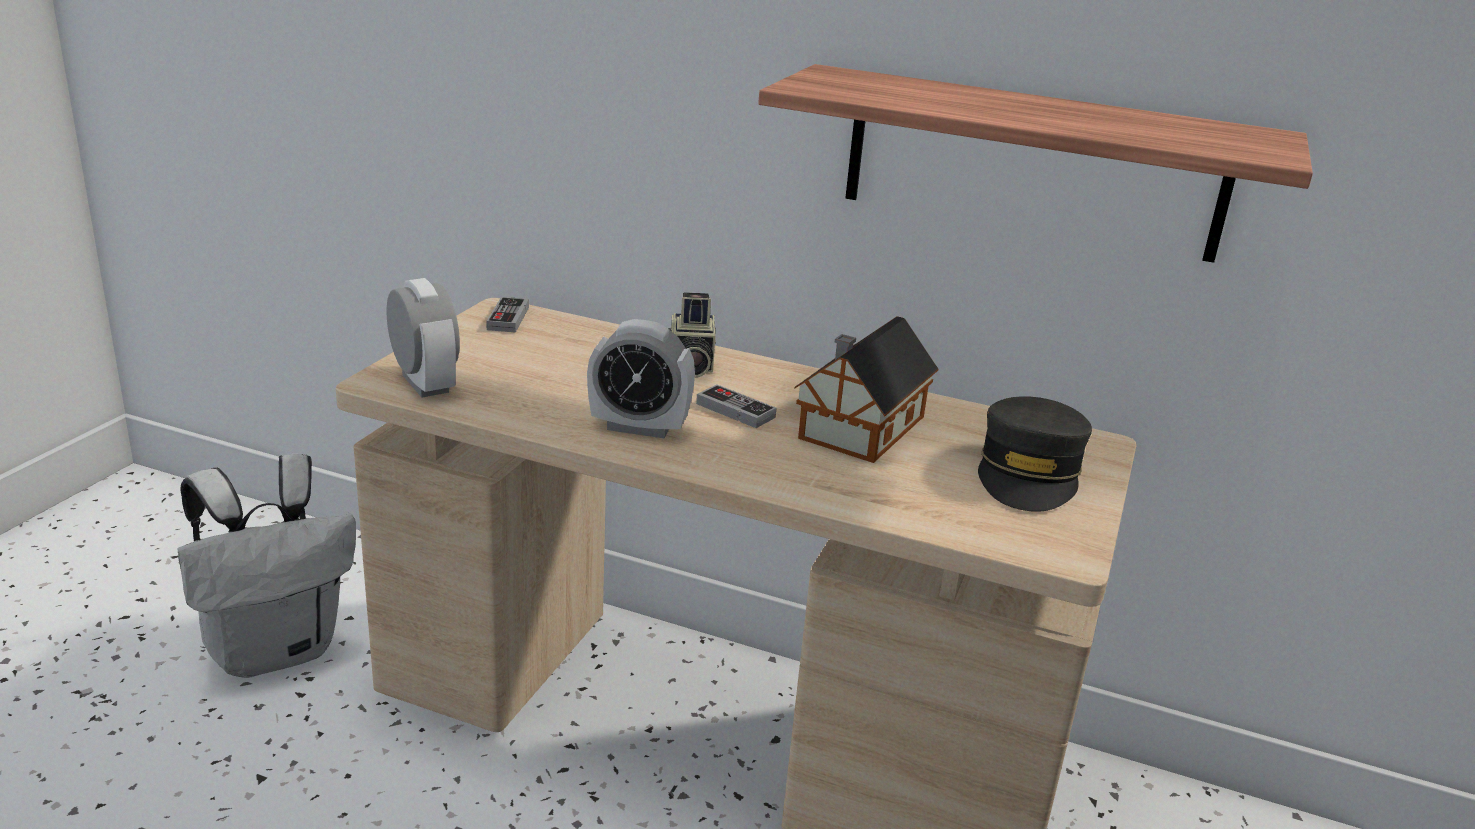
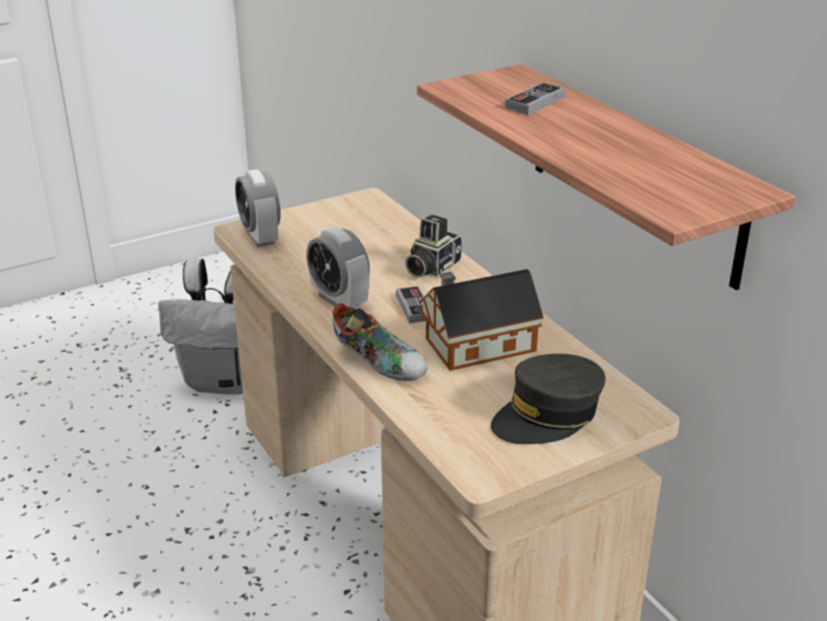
camera: 40 degrees right, 5 degrees up
(425, 384) = (260, 237): alarm clock -> alarm clock turned 150 degrees clockwise
(508, 318) = (364, 205): game controller -> game controller (535, 102)
(791, 480) = (380, 363): none -> shoe

